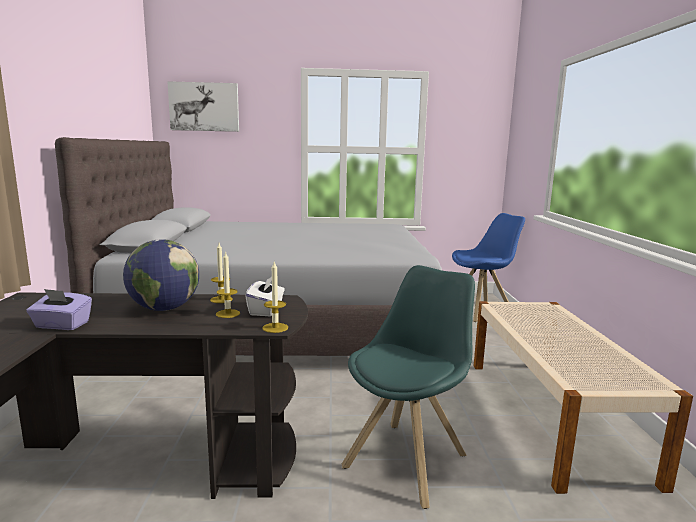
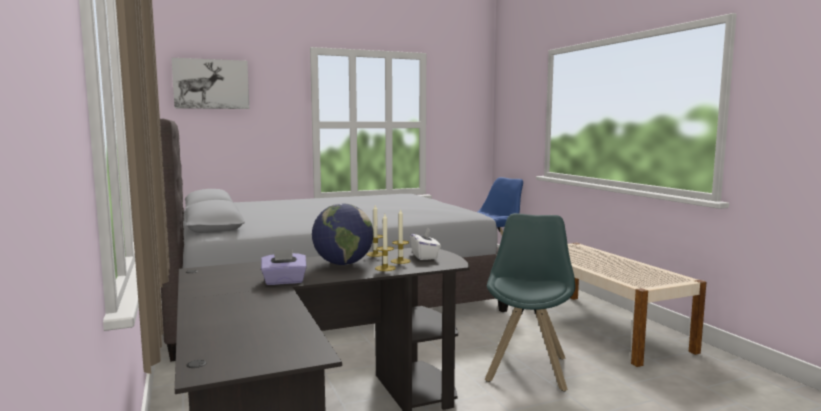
camera: 20 degrees left, 5 degrees down
(275, 328) = (453, 264): candle -> candle (385, 268)

